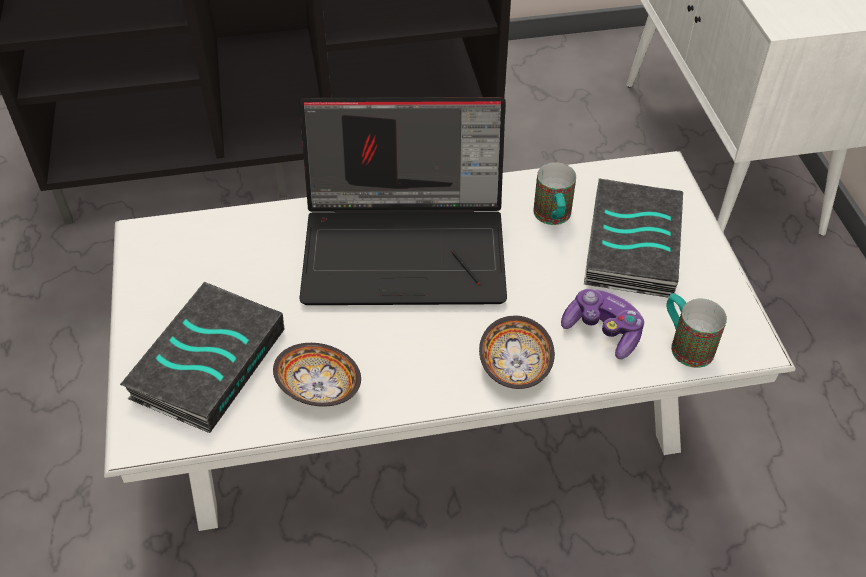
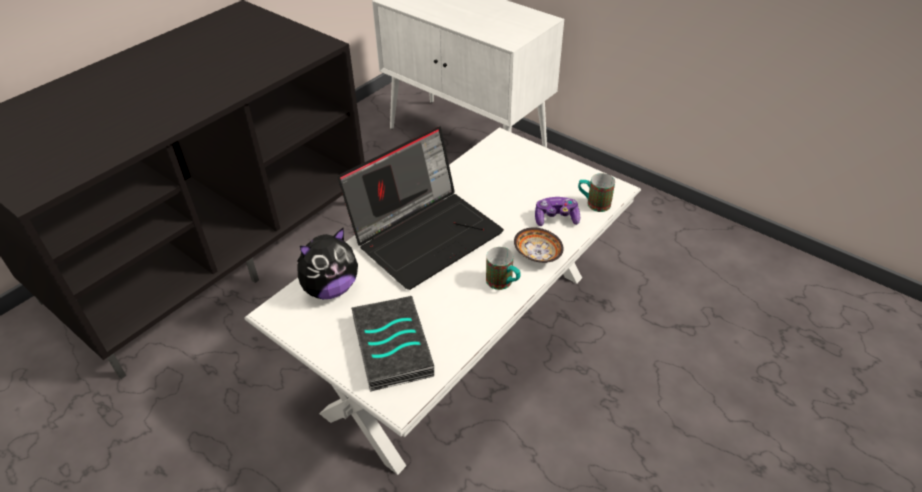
camera: 40 degrees left, 5 degrees down
(227, 245) = (330, 288): none -> plush toy
(319, 388) = (462, 321): bowl -> none
(553, 218) = (479, 184): mug -> mug (503, 283)
(629, 244) = (525, 176): book -> none

